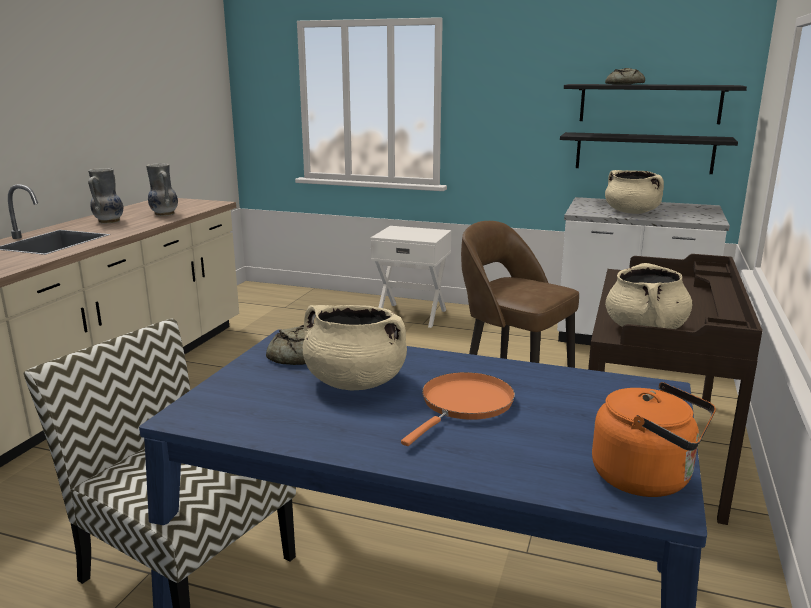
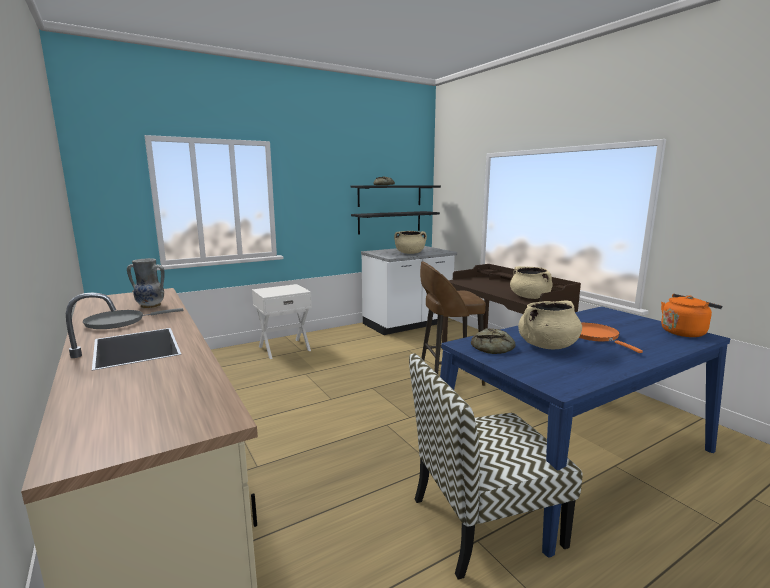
camera: 50 degrees left, 5 degrees down
(108, 221) = (119, 322): vase -> grey frying pan

